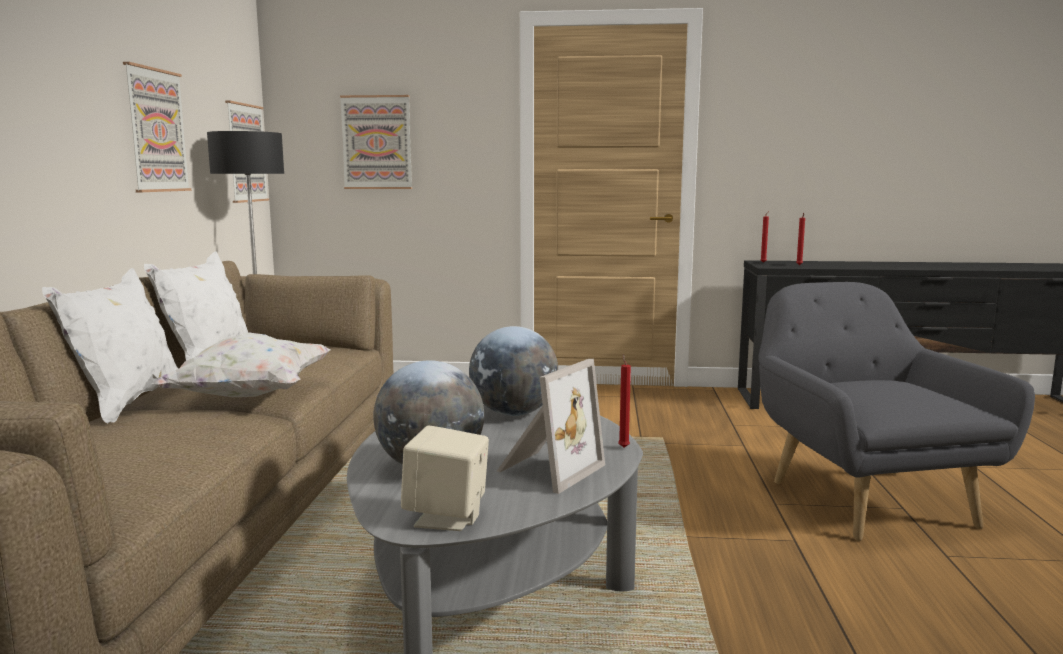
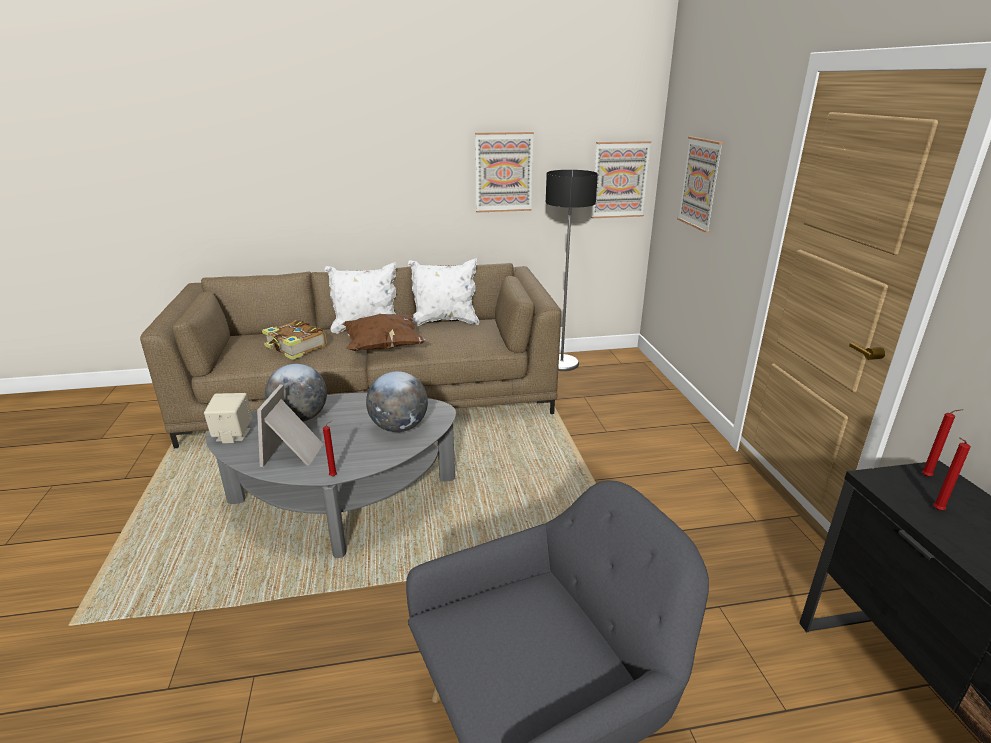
camera: 75 degrees right, 15 degrees up
(139, 448) = (295, 348): none -> book
(251, 396) = (383, 347): white pillow -> brown pillow
(547, 469) = (294, 453): picture frame -> picture frame turned 75 degrees clockwise

